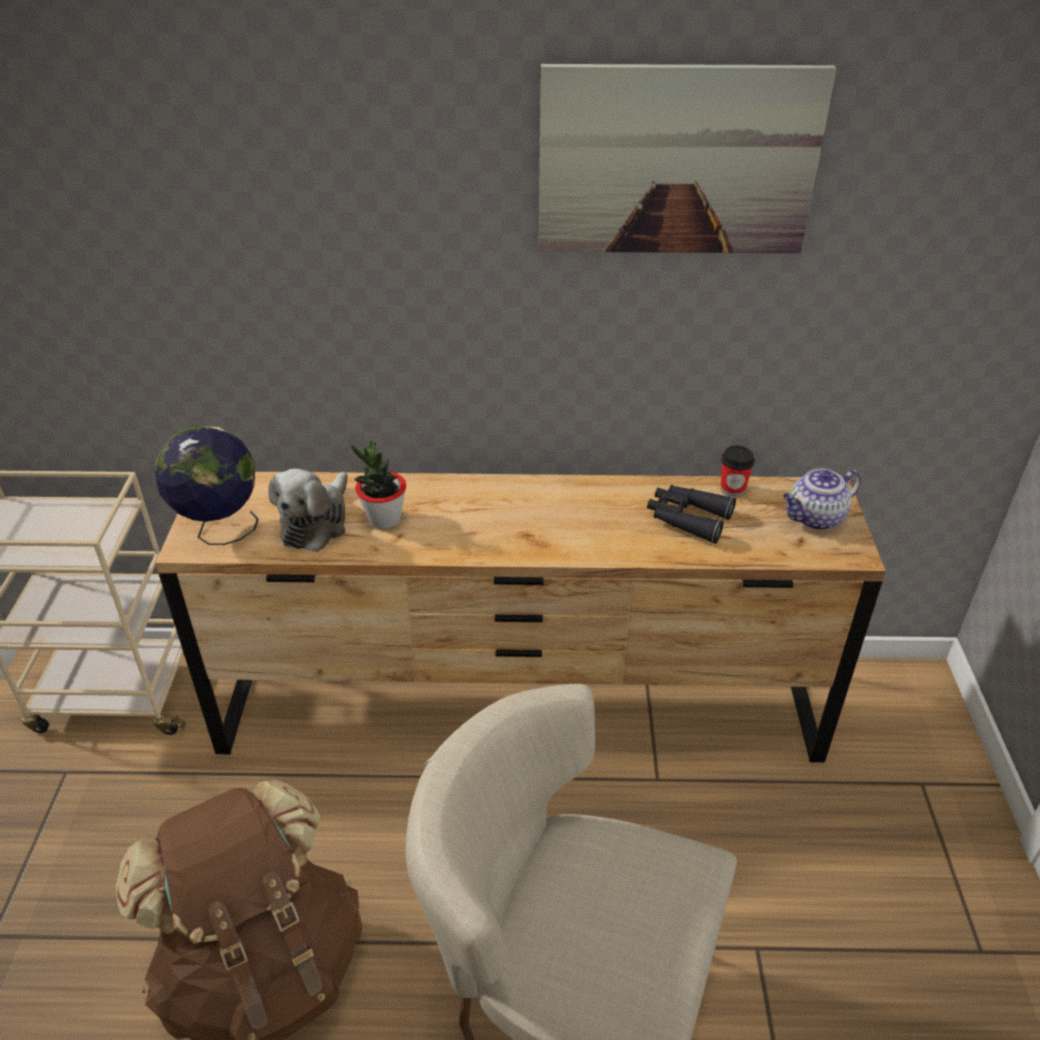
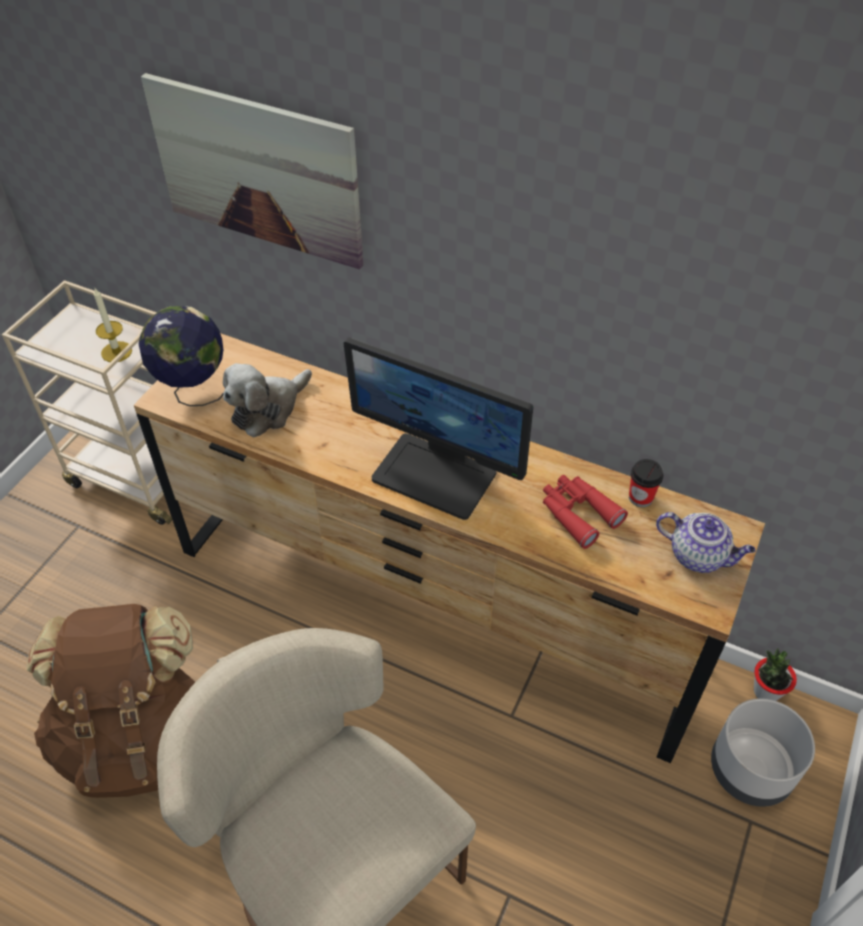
camera: 25 degrees right, 10 degrees up
(89, 529) = (116, 352): none -> candle
(384, 519) = (321, 424): potted plant -> potted plant (765, 692)
(532, 527) = (436, 474): none -> monitor
(677, 161) = (619, 191): picture -> picture (257, 171)
(687, 518) = (577, 513): black binoculars -> red binoculars
(815, 518) = (699, 556): teapot -> teapot turned 150 degrees counterclockwise
(893, 741) = (749, 771): none -> grey planter

